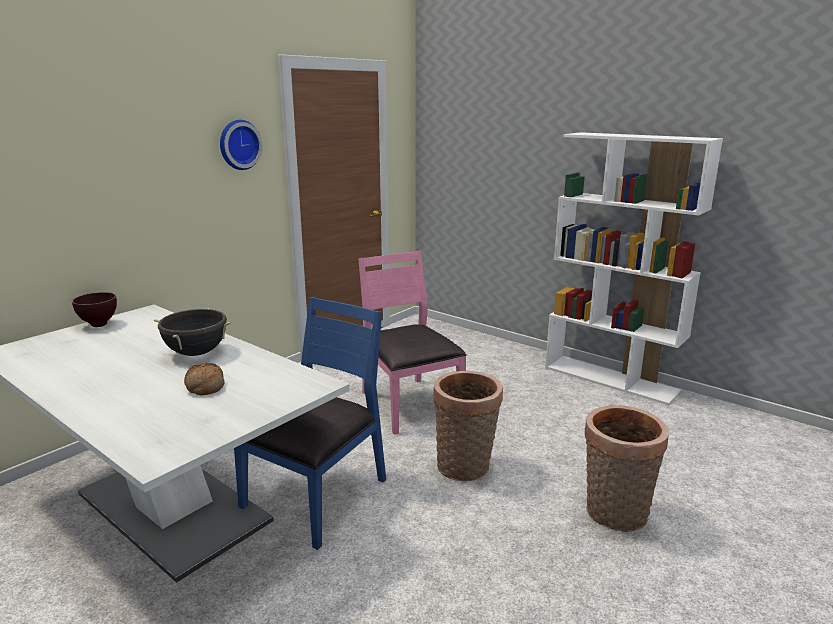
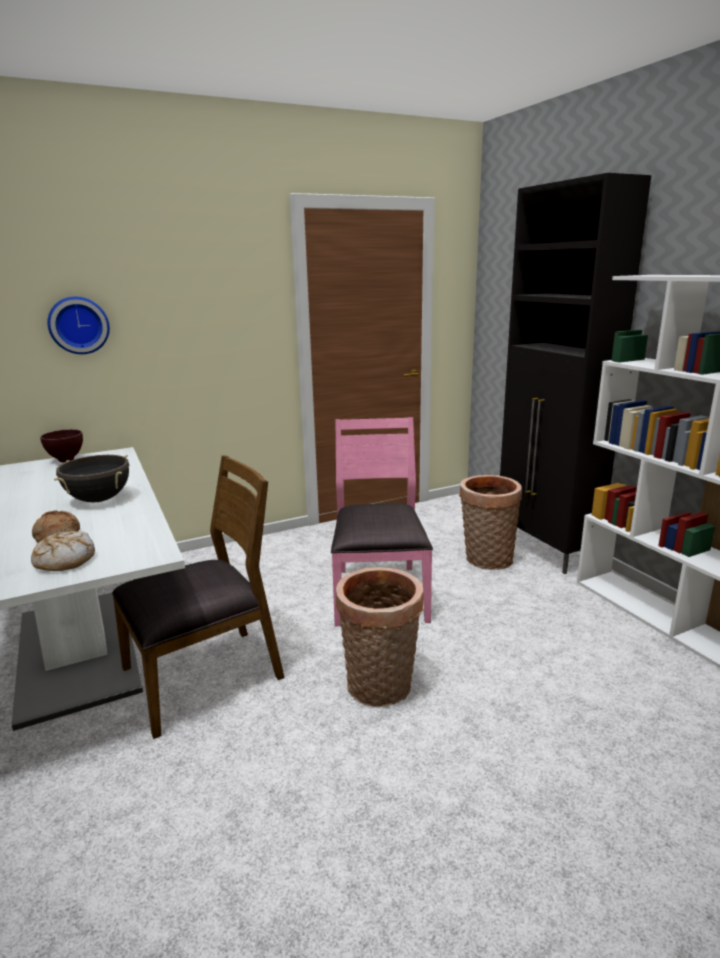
camera: 25 degrees right, 0 degrees up
(238, 144) = (236, 290): wall clock -> wall clock (79, 325)
(244, 402) = (65, 560): none -> bread
(318, 495) = (205, 676): blue chair -> brown chair
(508, 349) = (545, 550): none -> black cabinet
(614, 515) = (525, 815): basket -> basket (486, 560)

